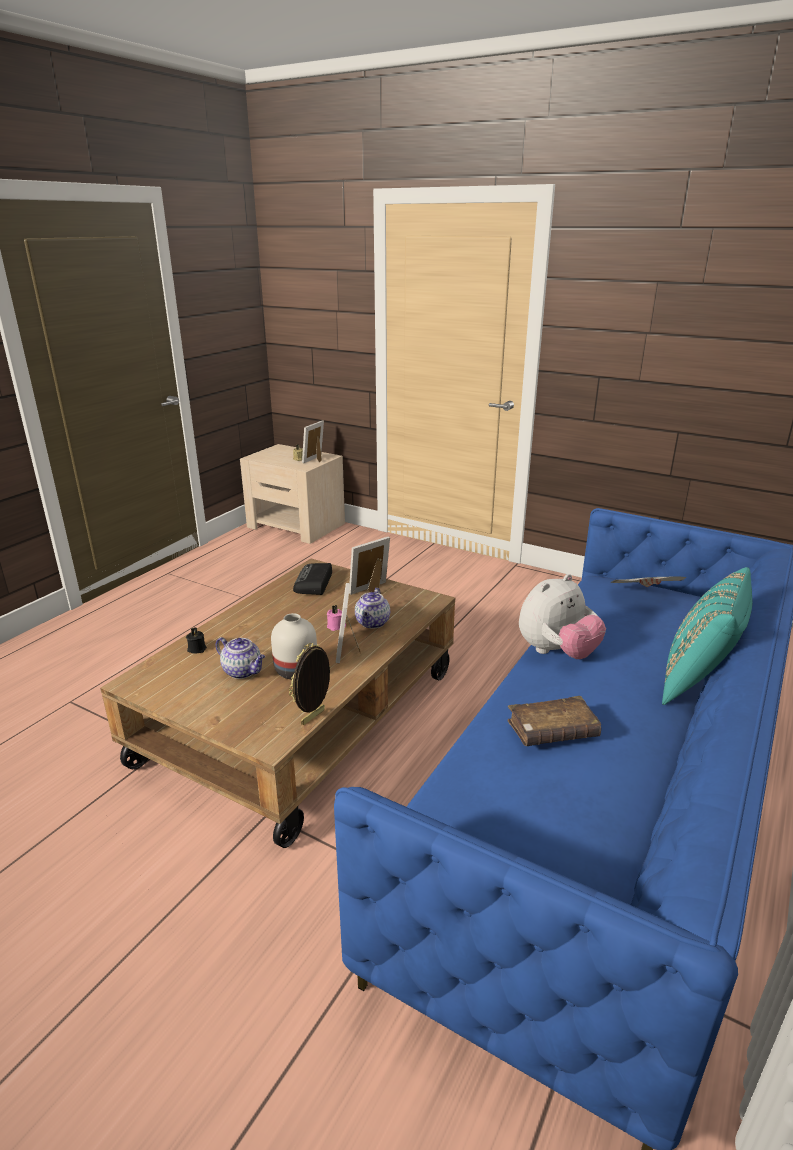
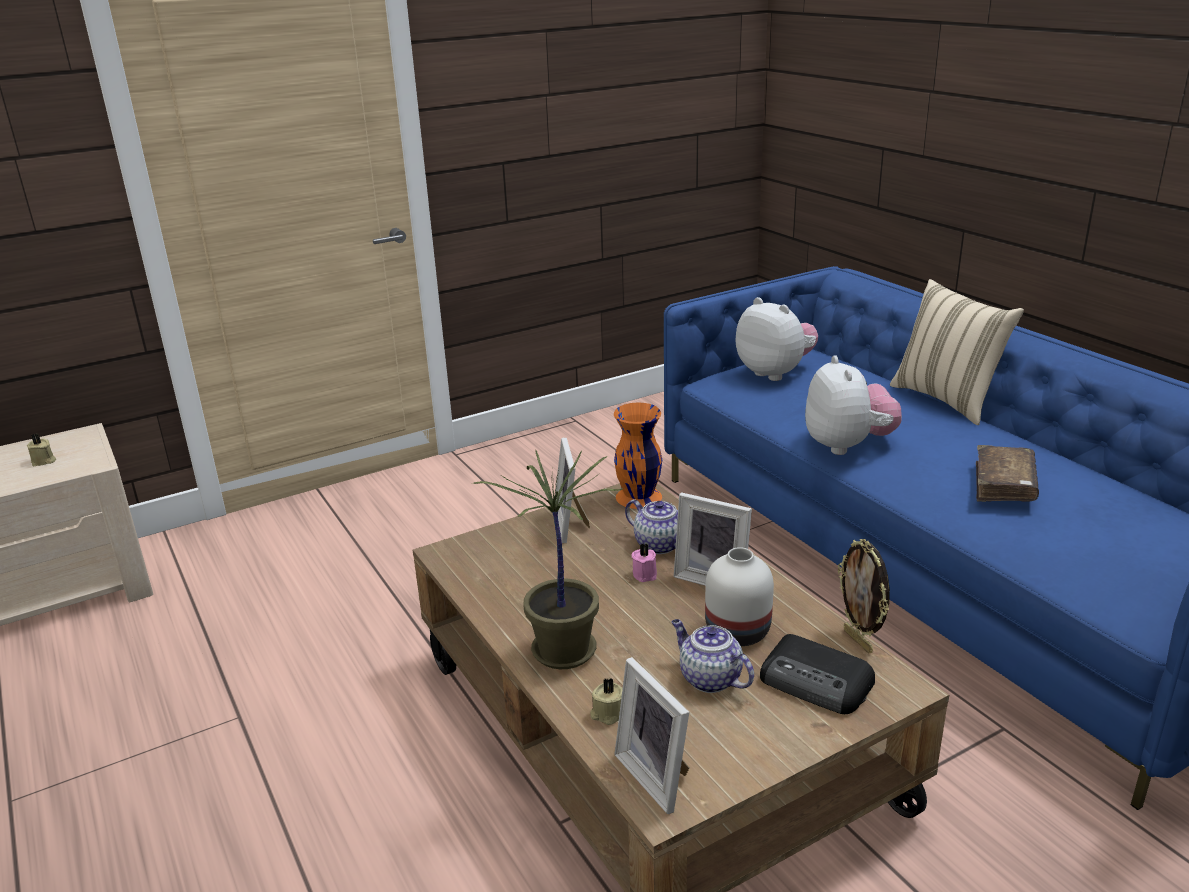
camera: 60 degrees left, 0 degrees up
(196, 648) = (607, 714): black candle -> beige candle
(243, 671) = (709, 678): teapot -> teapot turned 105 degrees counterclockwise
(245, 621) = (561, 650): none -> potted plant
(314, 583) = (501, 564): radio -> radio (817, 683)
(316, 460) = (80, 447): picture frame -> picture frame (658, 775)
(423, 602) = (638, 497): none -> orange vase
(643, 597) = (775, 373): newspaper -> plush toy
(697, 681) = (947, 400): turquoise pillow -> beige pillow

